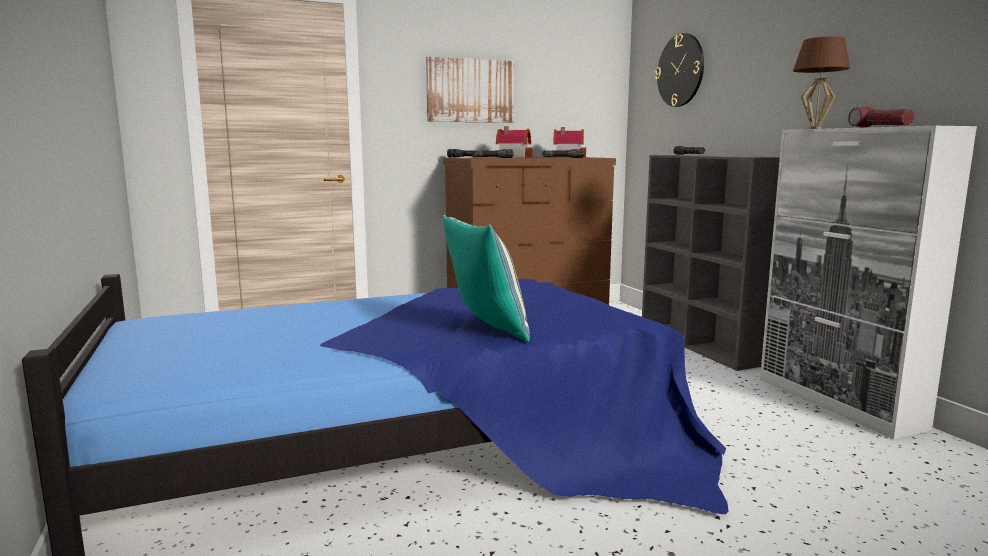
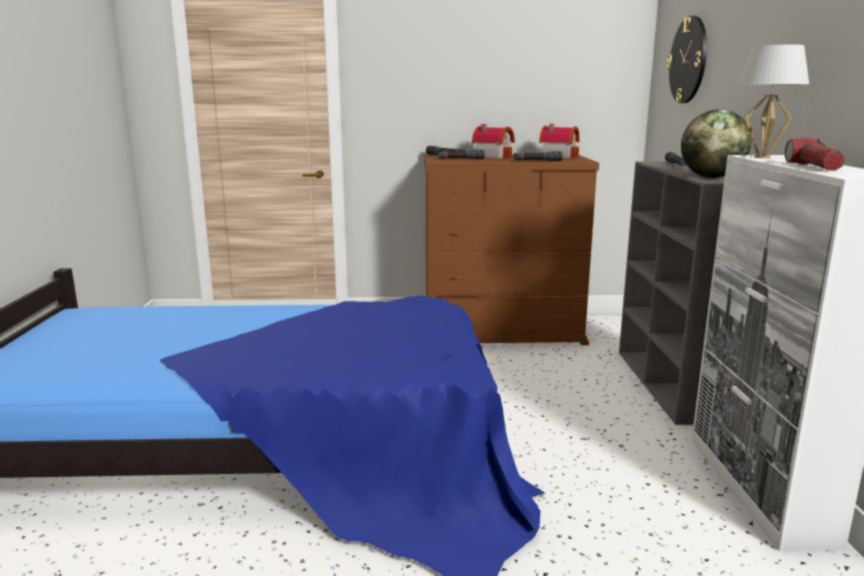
camera: 20 degrees right, 5 degrees up
(470, 91) = (456, 83): picture -> none
(487, 328) = (312, 361): pillow -> none
(744, 156) = (711, 177): none -> globe
(815, 128) = (762, 157): brown table lamp -> white table lamp

